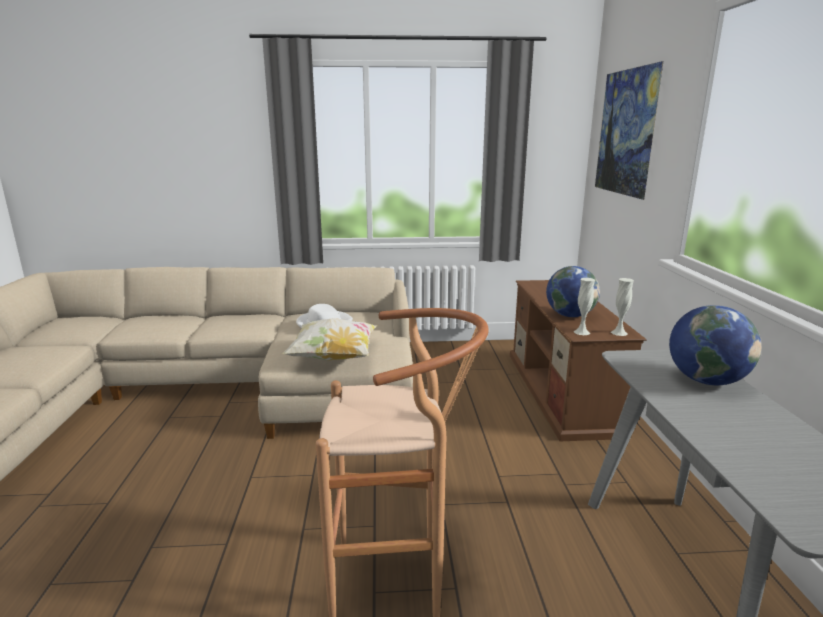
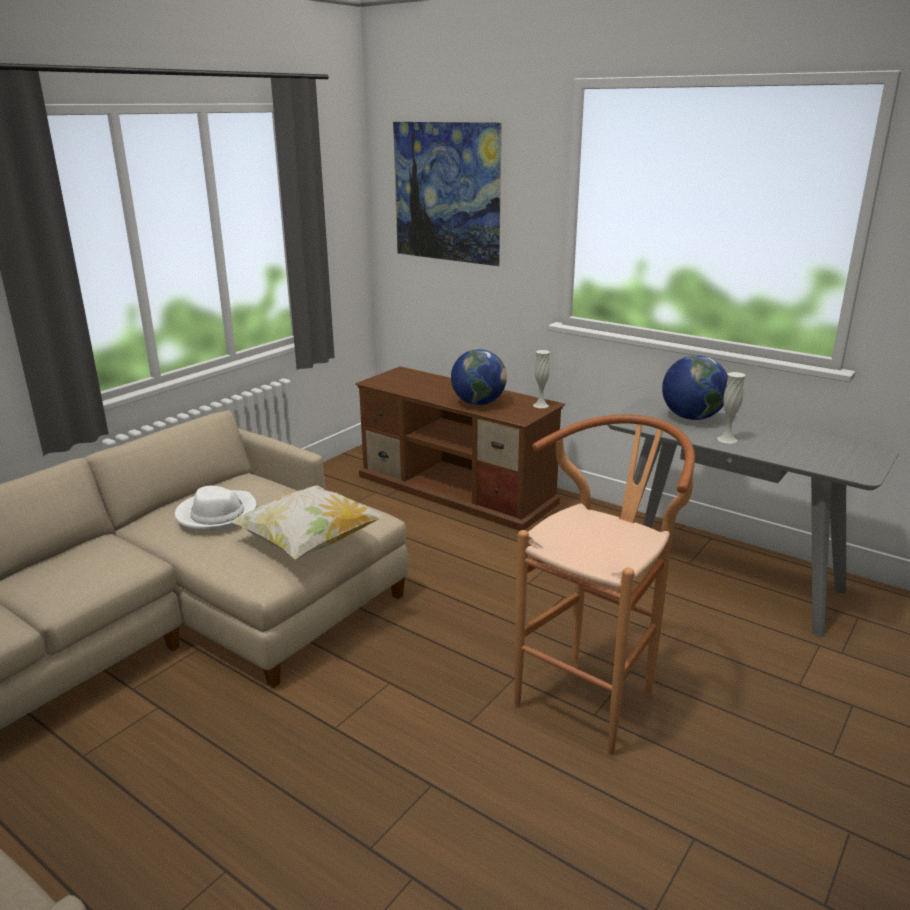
camera: 50 degrees left, 5 degrees up
(581, 332) = (517, 415): white vase -> white vase (727, 439)

